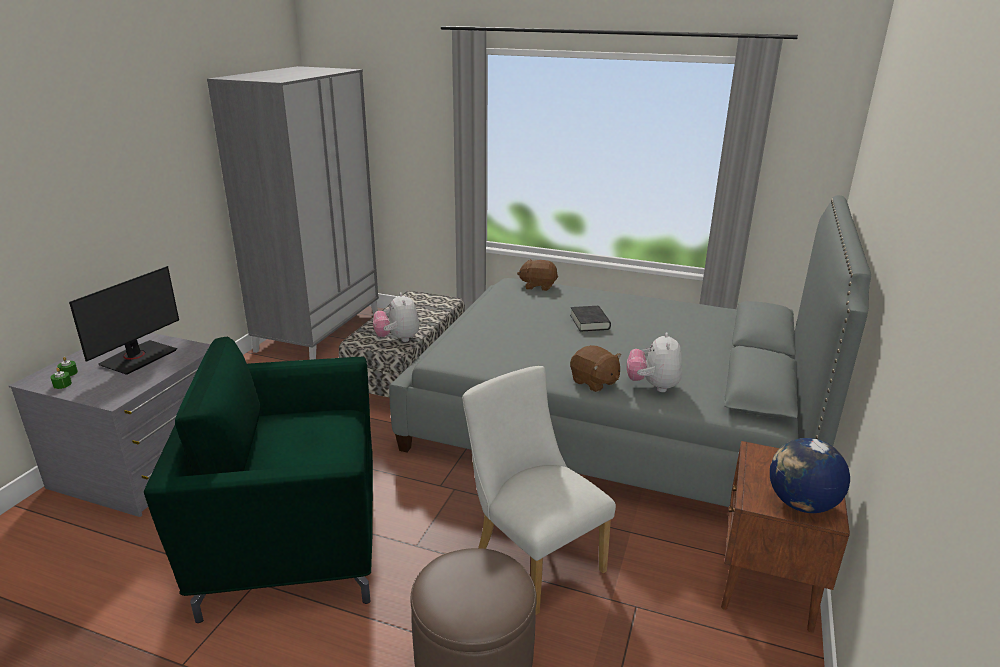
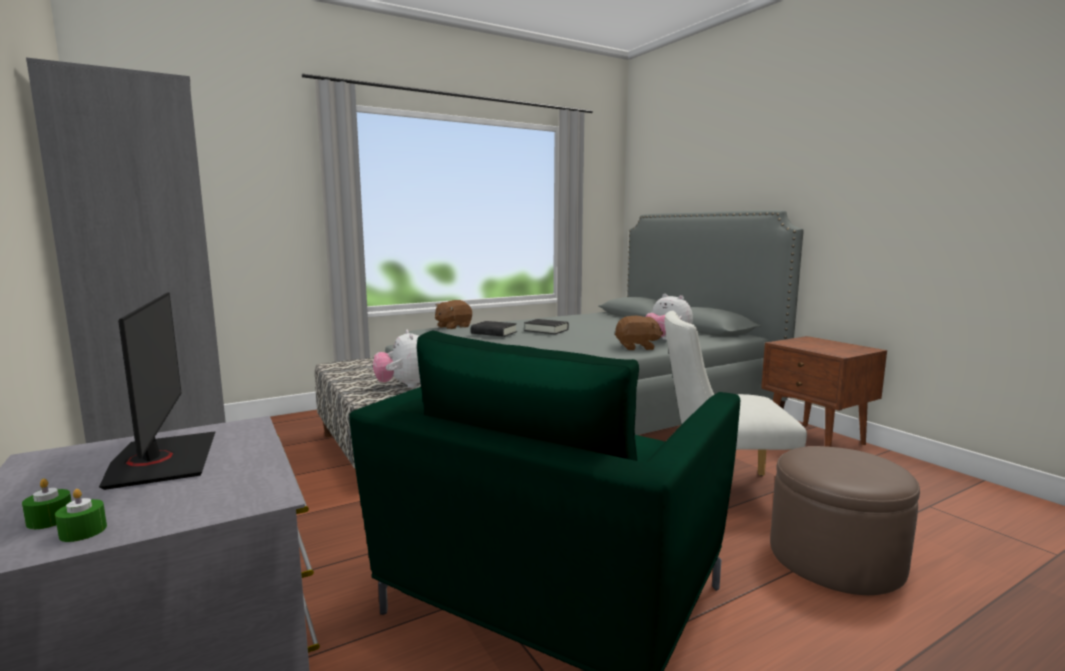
camera: 50 degrees left, 15 degrees down
(398, 339) = (403, 386): plush toy -> plush toy turned 45 degrees clockwise
(536, 309) = (494, 333): none -> black book
(801, 504) = (850, 349): globe -> none

